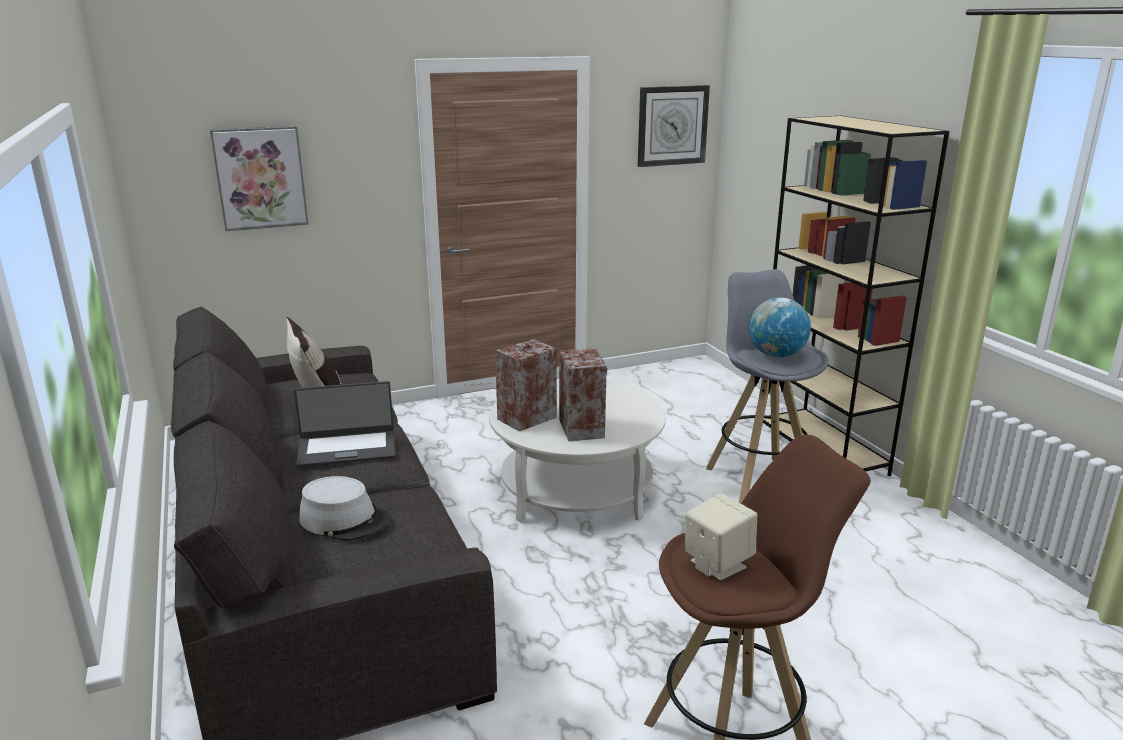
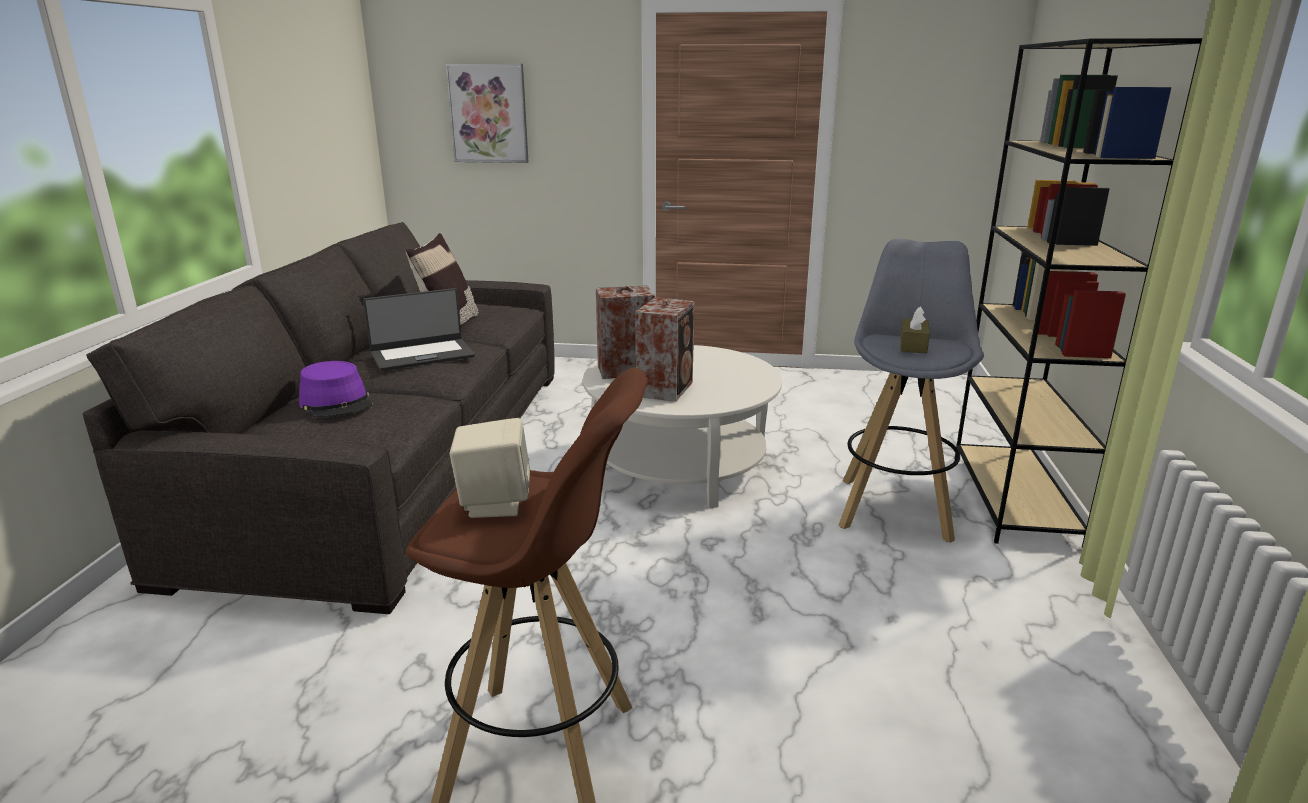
camera: 30 degrees right, 0 degrees up
(345, 520) = (336, 403): grey hat -> purple hat
(347, 448) = (422, 355): laptop -> laptop turned 45 degrees counterclockwise
(672, 125) = (950, 83): wall clock -> none
(776, 355) = (913, 345): globe -> brown tissue box

